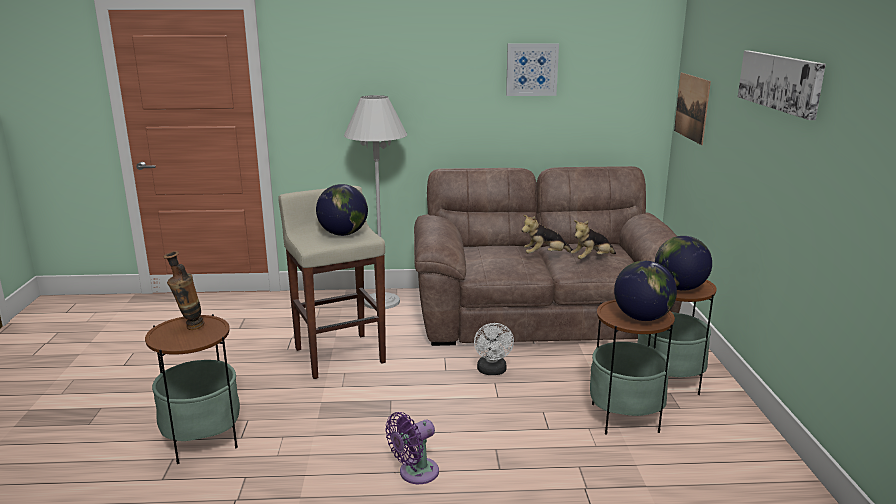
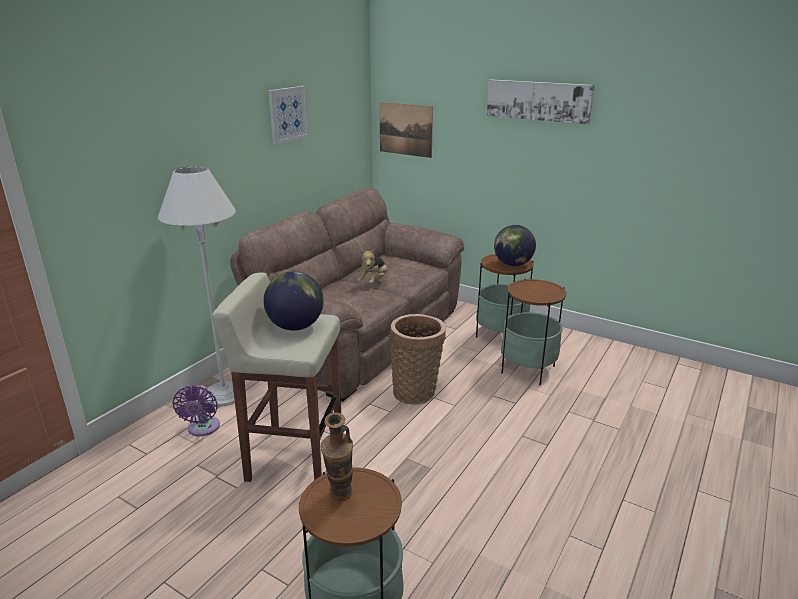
camera: 55 degrees left, 5 degrees up
(415, 473) = (524, 487): purple fan -> purple fan (202, 429)
(492, 371) = (416, 391): white fan -> basket
(592, 259) = (404, 270): plush toy -> none
(642, 318) = (545, 291): globe -> none

